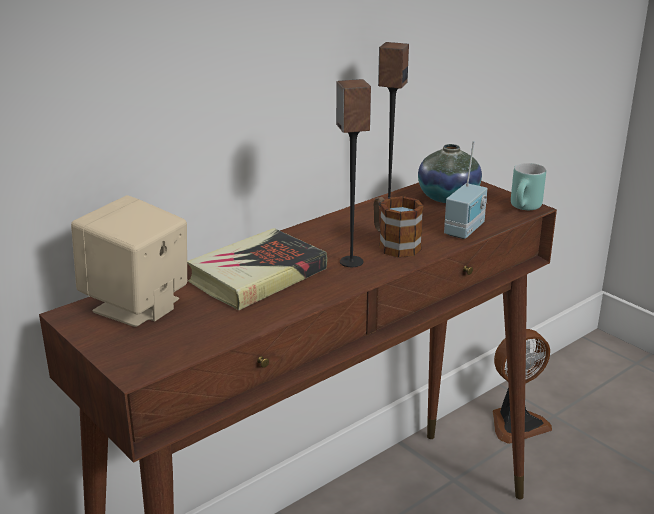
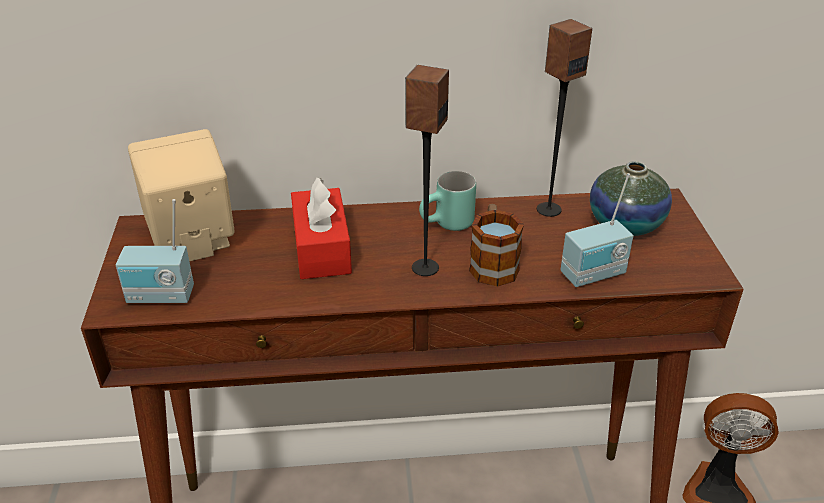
camera: 35 degrees right, 10 degrees up
(168, 349) = (160, 297): none -> radio
(257, 276) = (321, 248): book -> red tissue box
(526, 209) = (702, 274): turquoise mug -> turquoise mug (448, 226)

